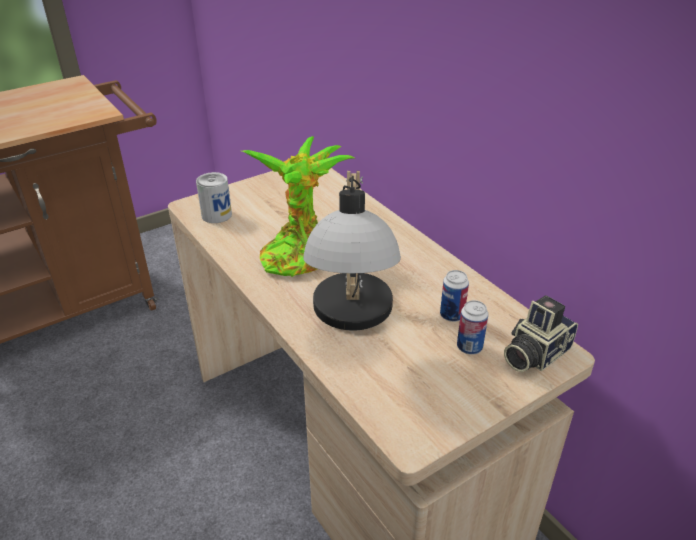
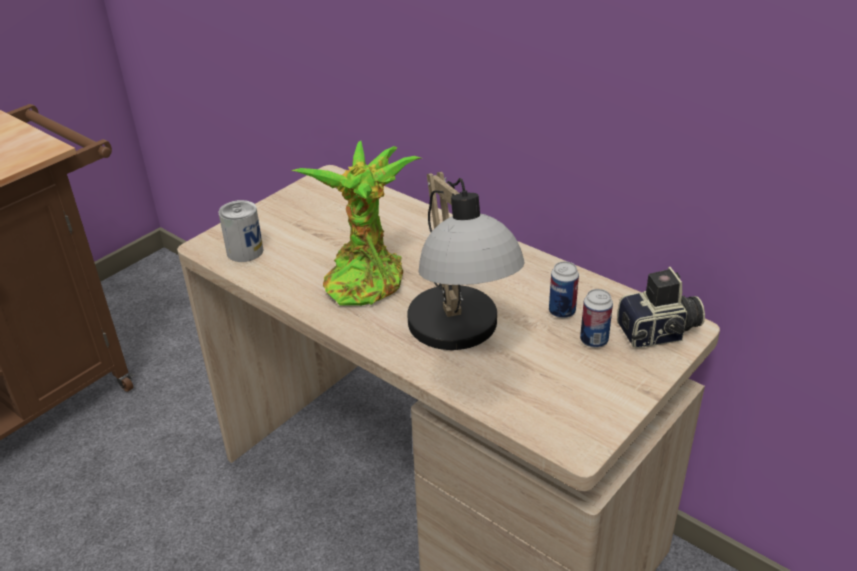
camera: 15 degrees left, 0 degrees up
(533, 354) = (659, 333): camera -> camera turned 135 degrees counterclockwise

